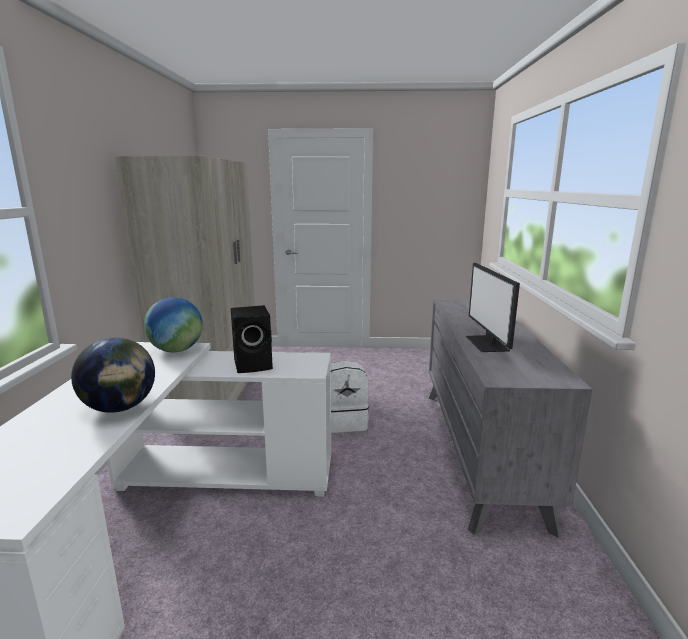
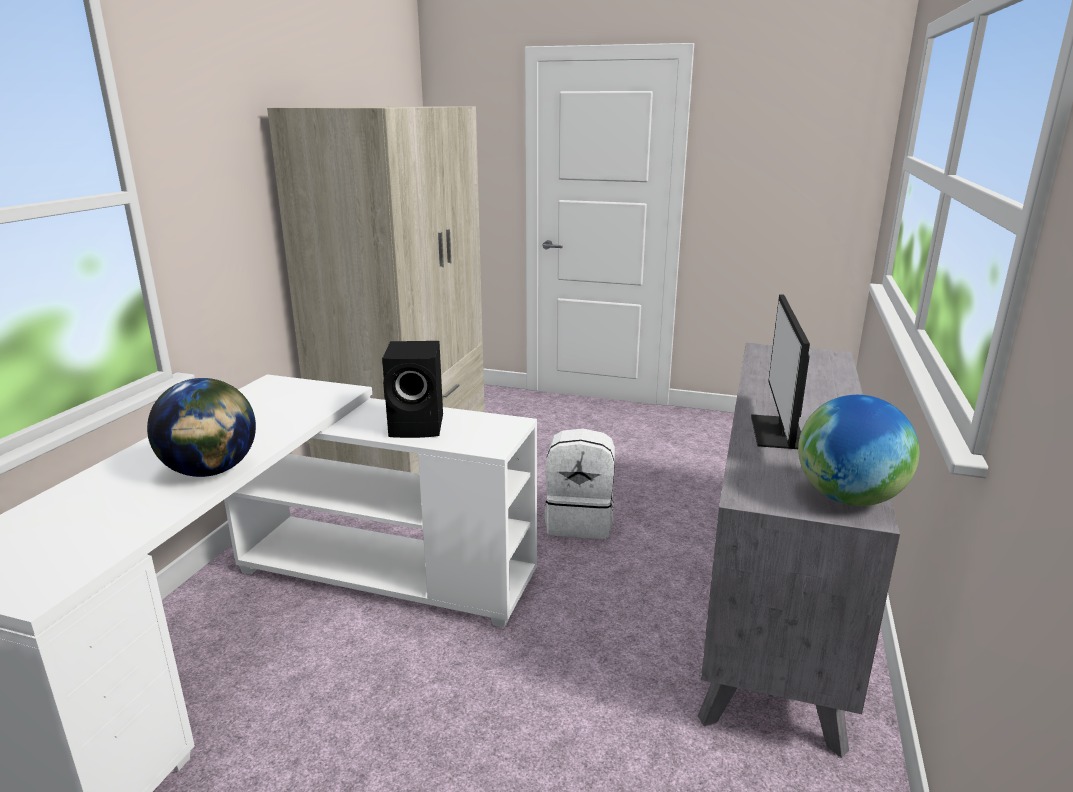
camera: 15 degrees right, 5 degrees up
(177, 350) = (322, 394): globe -> globe (849, 498)

